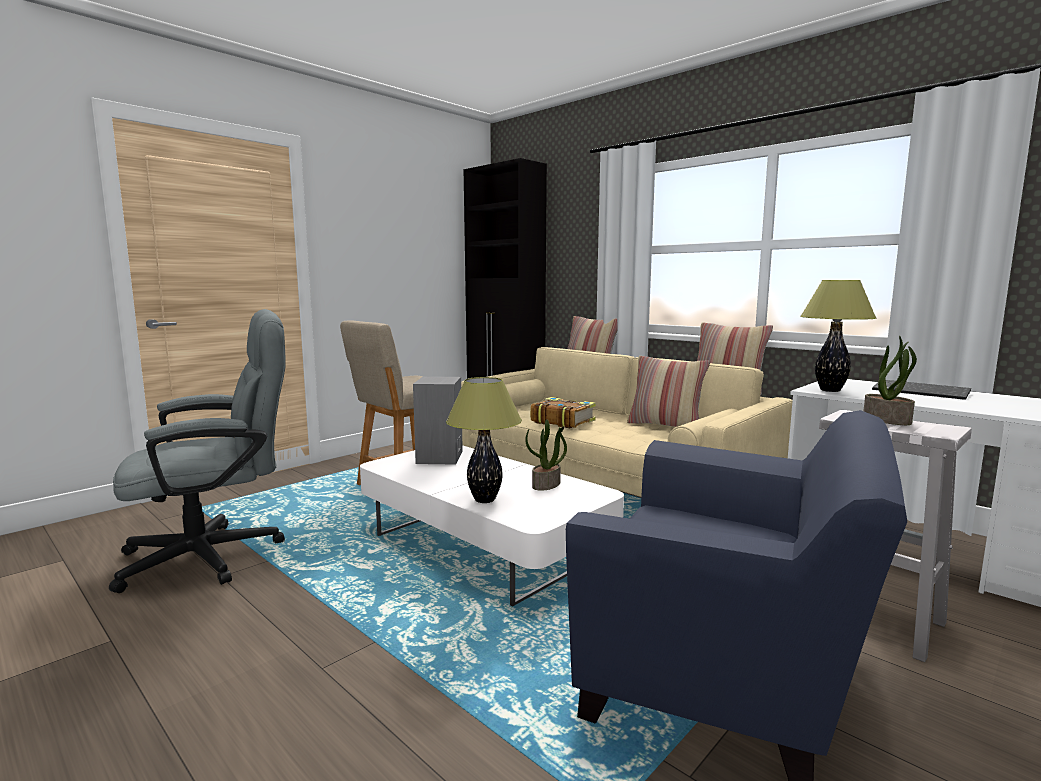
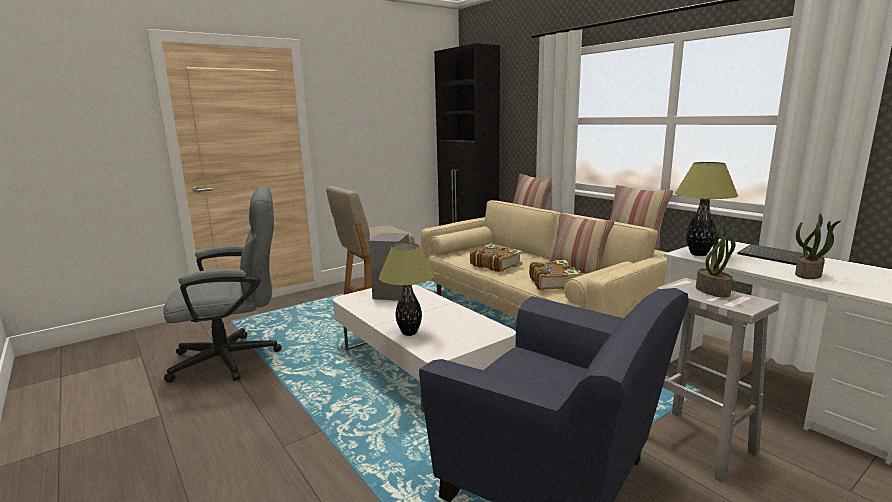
camera: 10 degrees right, 5 degrees up
(546, 485) = (460, 322): potted plant -> potted plant (808, 275)
(644, 438) = (553, 283): none -> book

